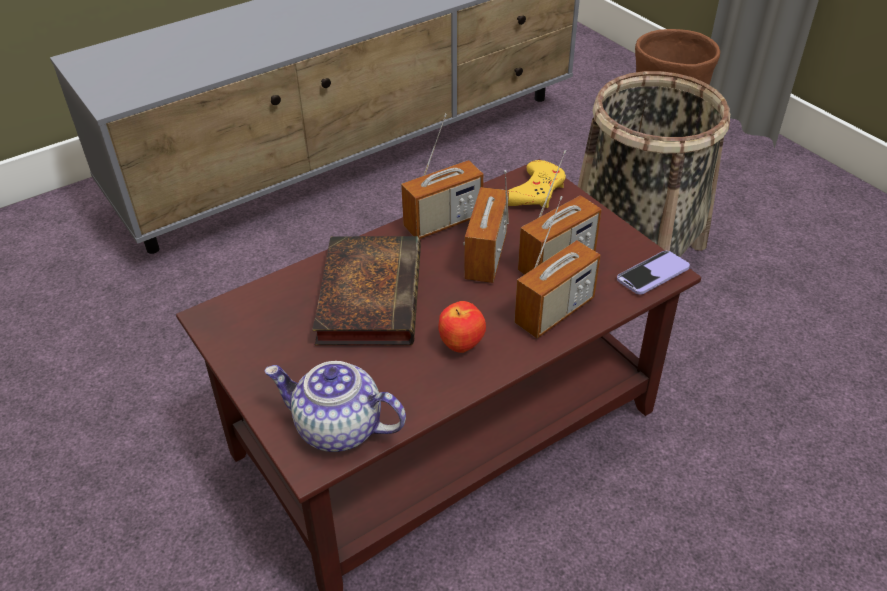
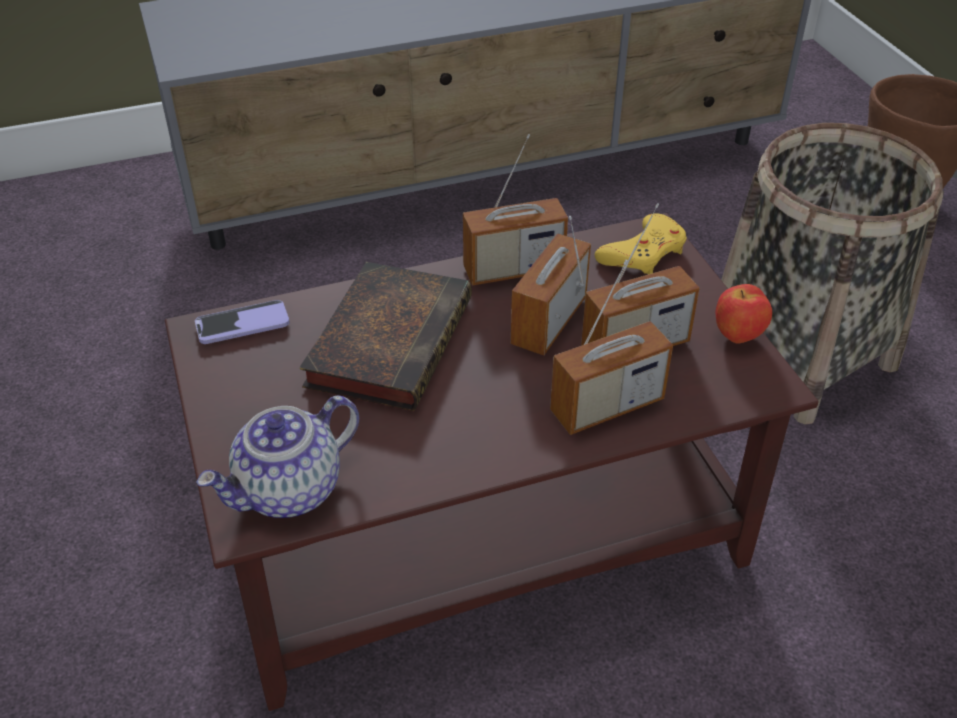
camera: 15 degrees right, 0 degrees up
(337, 428) = (289, 491): teapot -> teapot turned 75 degrees counterclockwise
(461, 345) = (475, 424): apple -> apple (738, 337)
(652, 274) = (754, 385): phone -> phone (242, 324)

